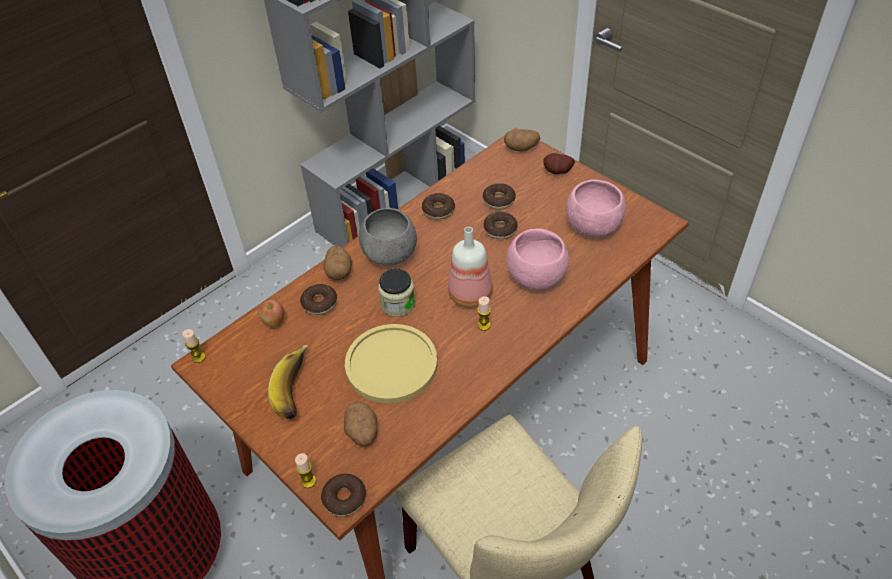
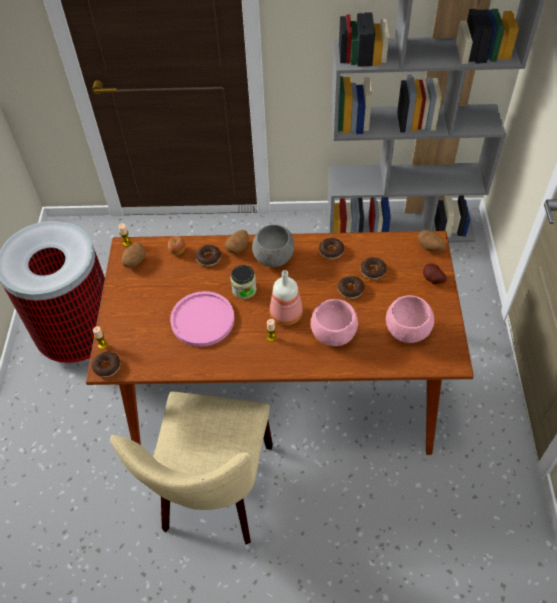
camera: 45 degrees right, 5 degrees up
(298, 390) = (148, 296): banana -> none
(362, 433) = (150, 343): potato -> potato (134, 261)
(391, 364) = (202, 320): yellow plate -> pink plate

